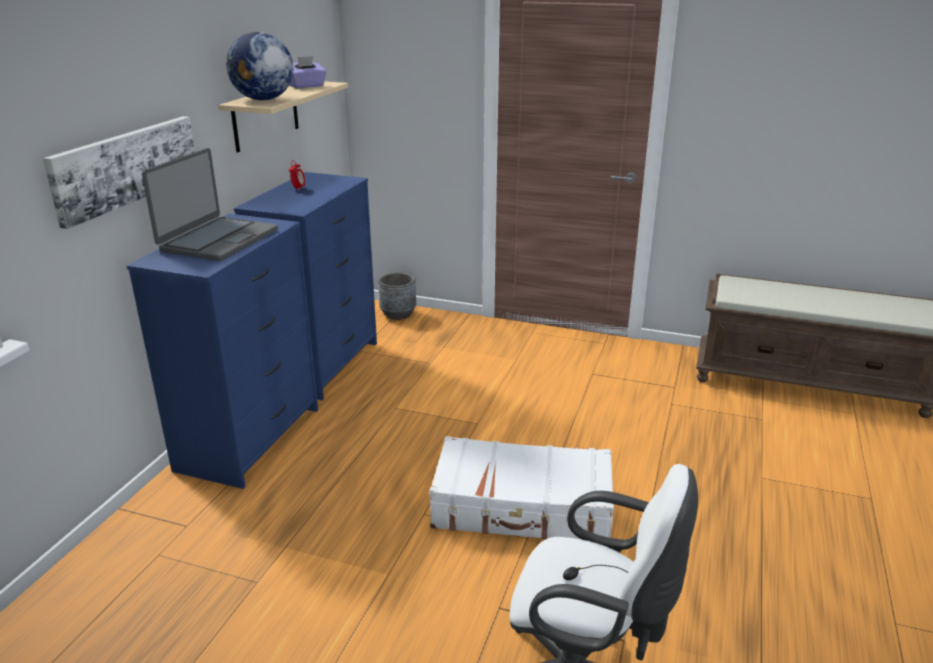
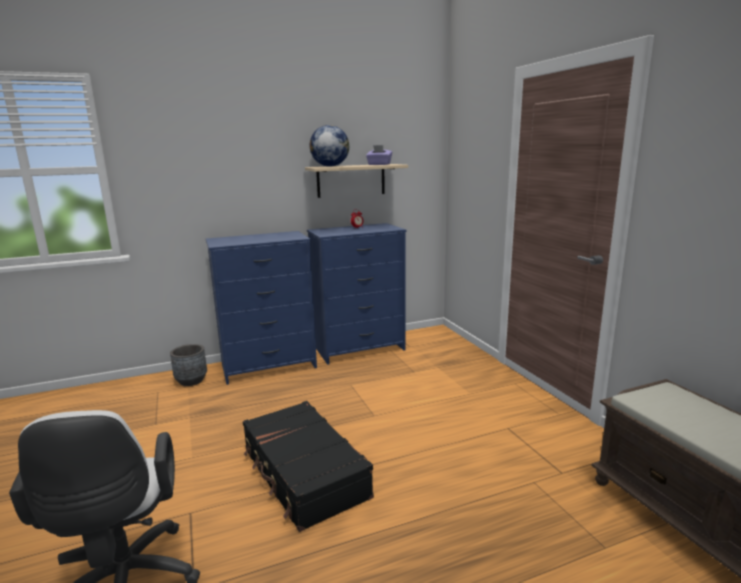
camera: 50 degrees right, 10 degrees down
(126, 167) = (221, 188): picture -> none
(218, 240) = (258, 238): laptop -> none
(398, 314) = (447, 340): grey planter -> grey planter (191, 381)
(522, 507) = (303, 474): white suitcase -> black suitcase

